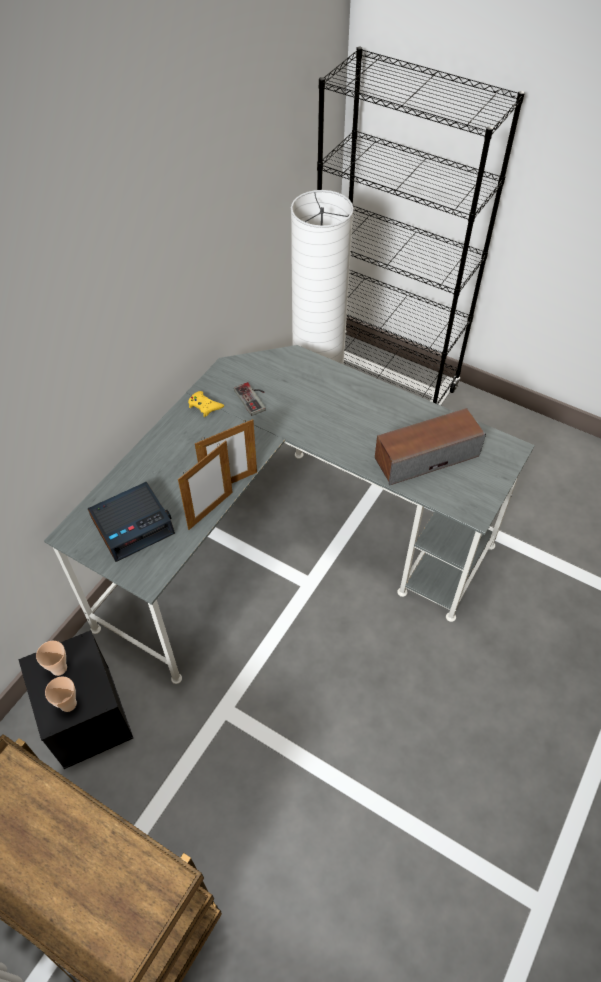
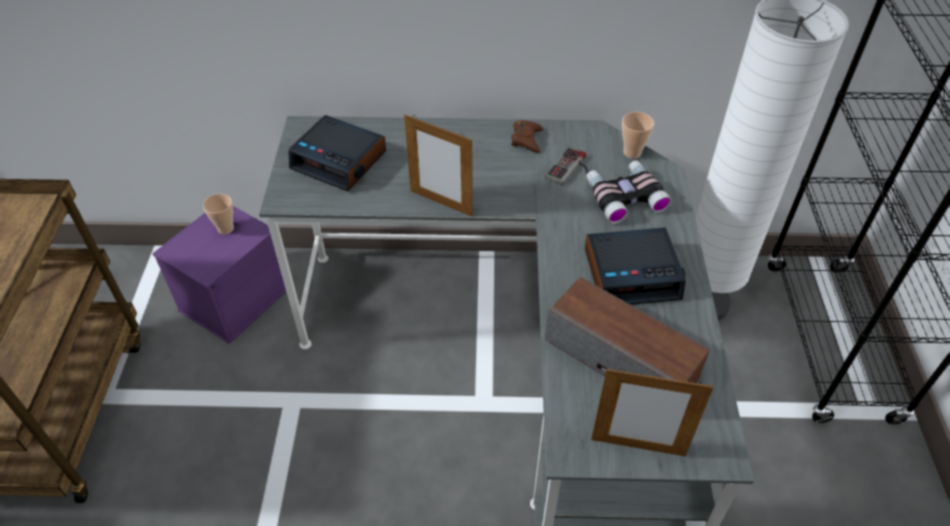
camera: 60 degrees right, 5 degrees down
(68, 704) = (193, 253): cup -> cup (632, 153)
(85, 715) = (235, 297): black storage box -> purple storage box
(204, 406) = (526, 139): yellow game controller -> brown game controller
(210, 510) = (395, 204): picture frame -> picture frame (638, 447)
(299, 385) = (624, 196): none -> binoculars
(366, 417) = (632, 274): none -> alarm clock

